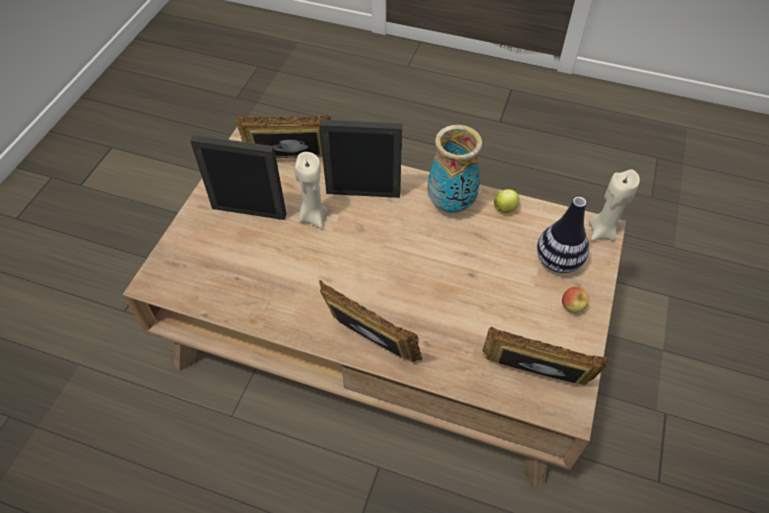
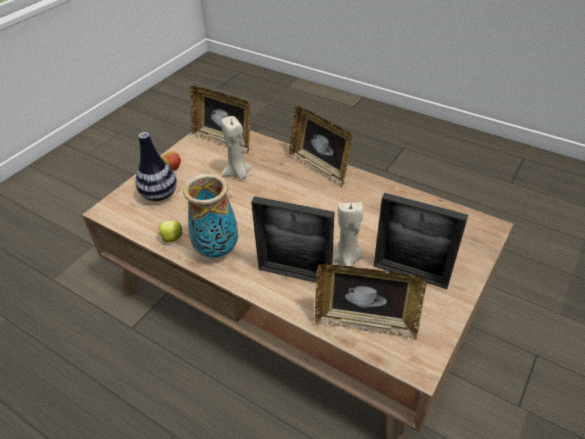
camera: 165 degrees left, 10 degrees down
(602, 231) = (108, 209): beige candle -> beige candle (238, 174)

